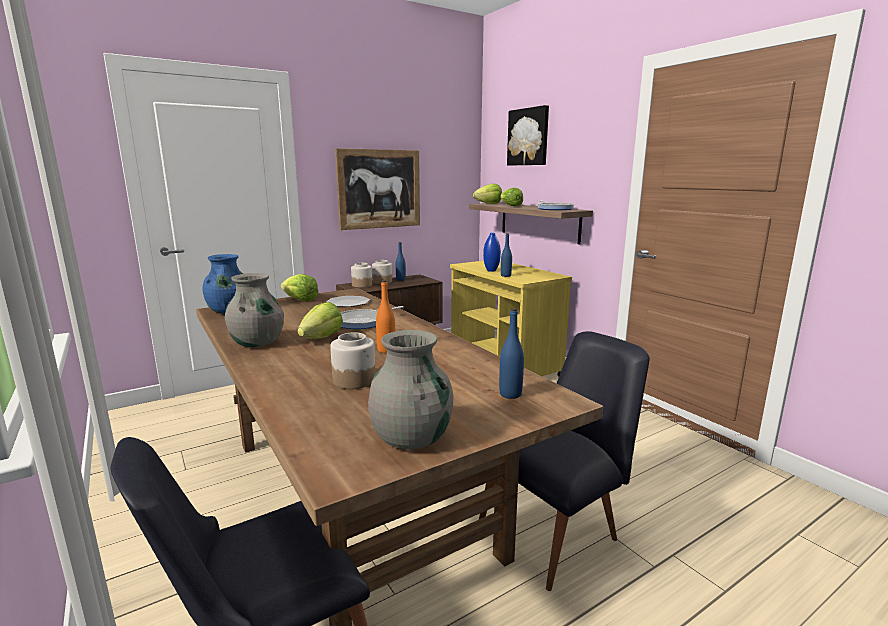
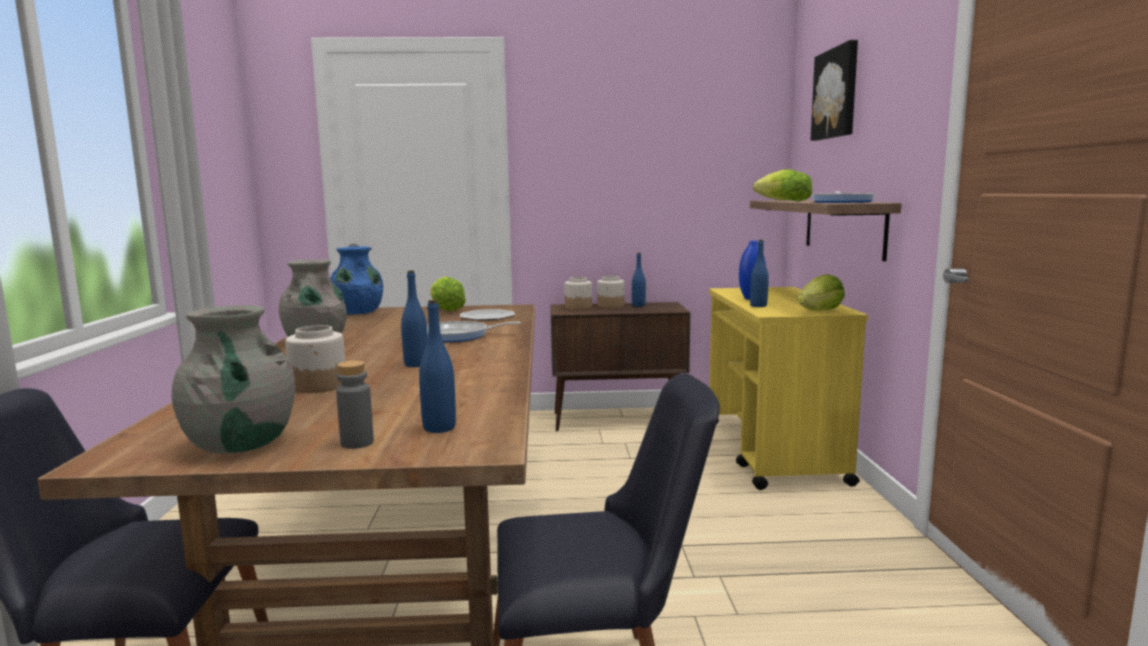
camera: 30 degrees right, 5 degrees down
(322, 338) = (382, 345): lettuce -> lettuce (820, 311)
(379, 189) = (621, 180): picture -> none
(386, 350) = (416, 364): orange bottle -> blue bottle
(485, 417) = (357, 443): none -> grey bottle

